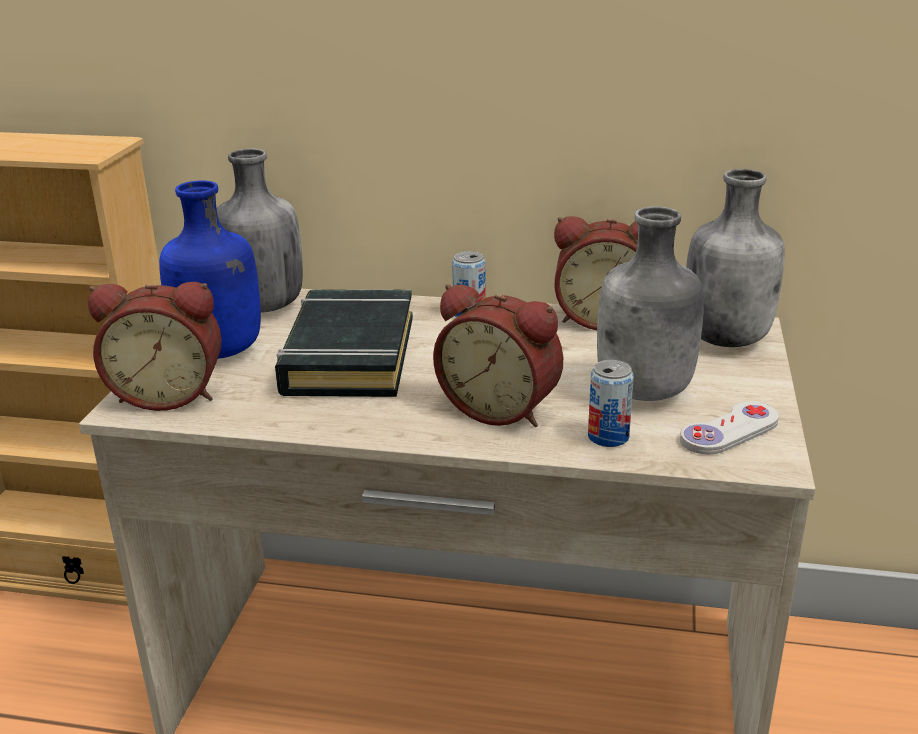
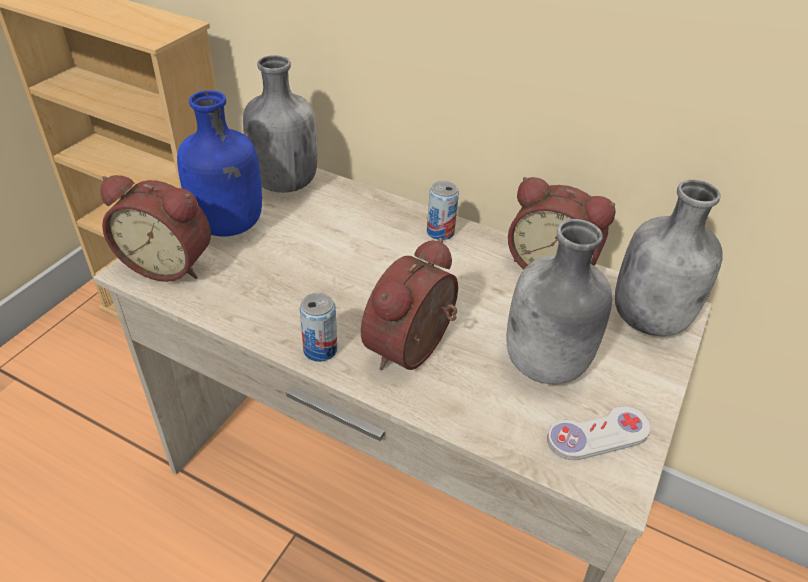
camera: 15 degrees right, 15 degrees up
(349, 354) = (323, 254): black book -> none
(501, 408) = (414, 350): alarm clock -> alarm clock turned 75 degrees clockwise
(608, 437) = (487, 411): can -> can (320, 349)

